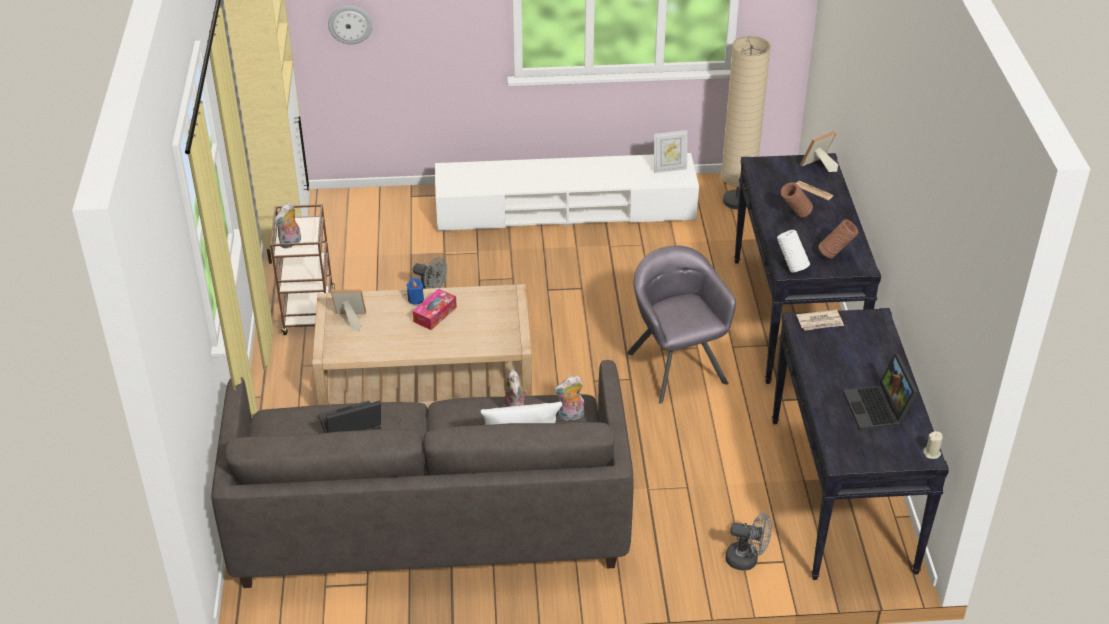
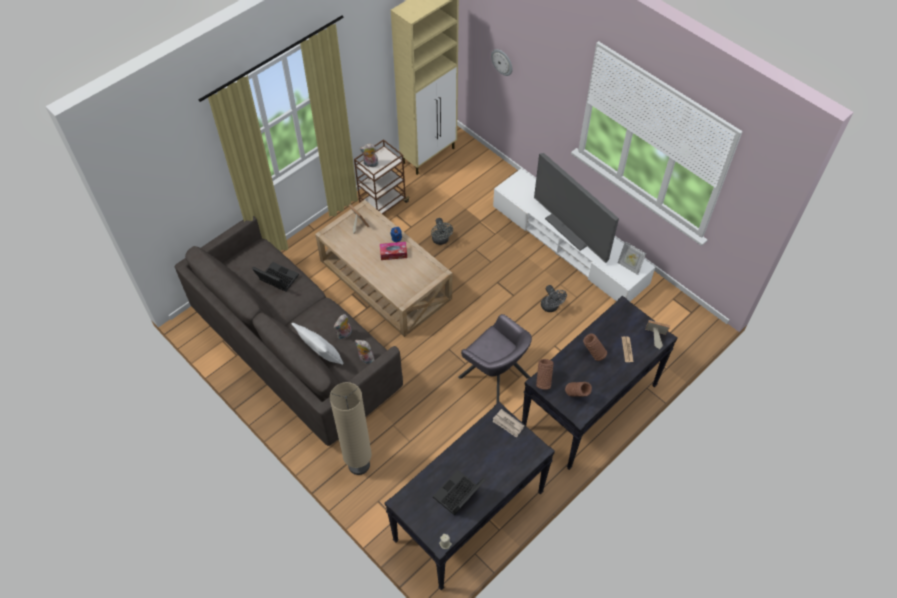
camera: 50 degrees right, 15 degrees up
(569, 176) = (572, 229): none -> television
(676, 367) = (494, 378): grey armchair -> grey armchair turned 105 degrees clockwise
(736, 201) = (662, 314): beige floor lamp -> beige floor lamp (359, 465)
(747, 559) = (382, 501): grey fan -> grey fan (551, 307)
(791, 267) = (543, 381): white vase -> brown vase

